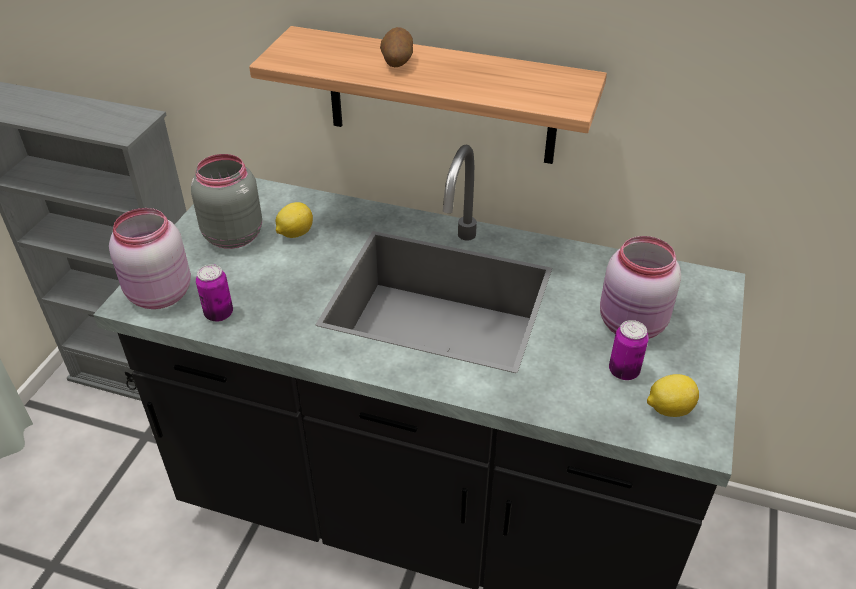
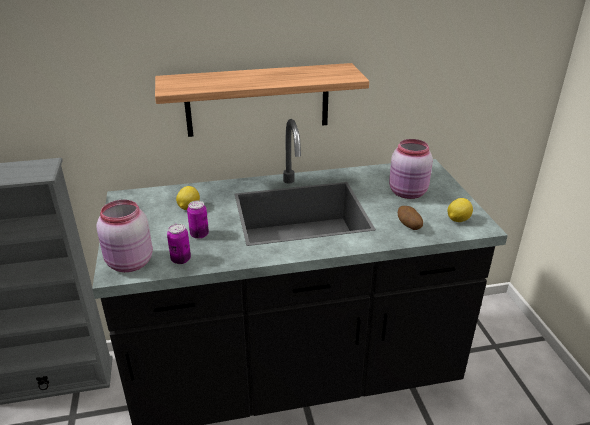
camera: 30 degrees left, 10 degrees down
(233, 235) = (148, 219): grey jar -> none
(396, 62) = (241, 78): potato -> potato (408, 226)
(623, 371) = (423, 212): can -> can (199, 234)

